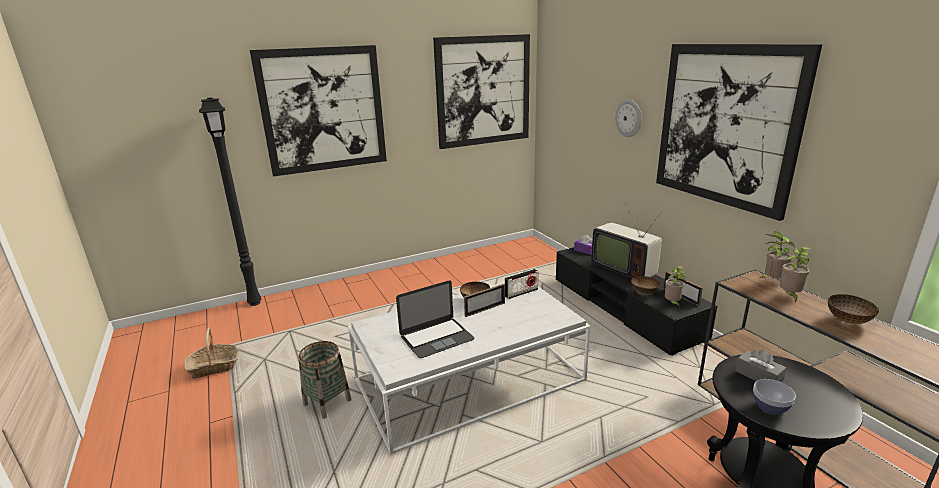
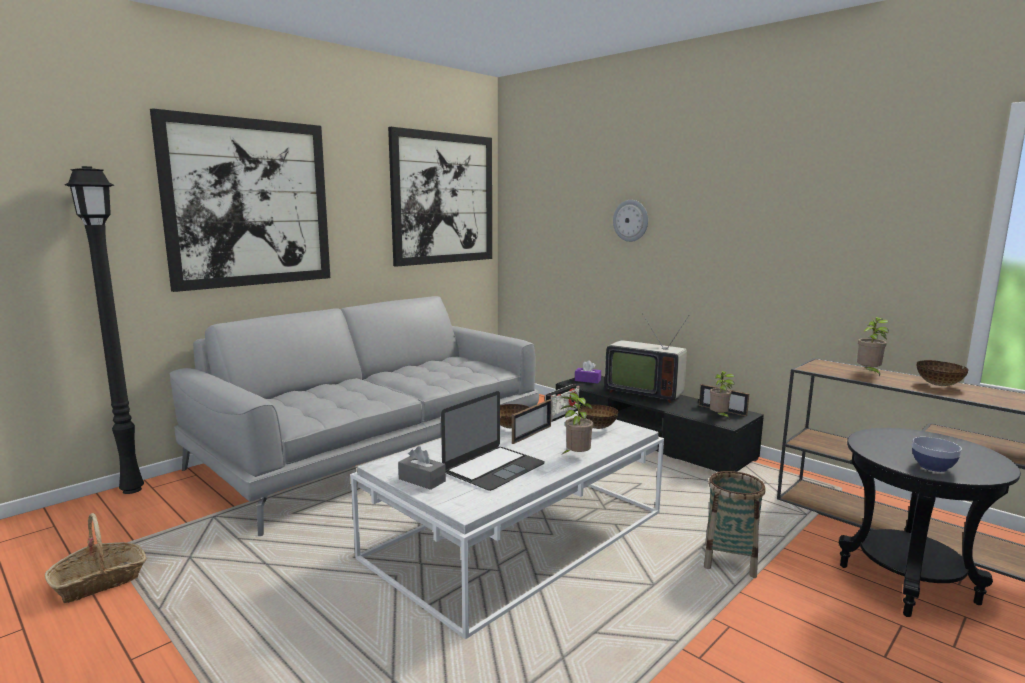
camera: 20 degrees left, 10 degrees down
(327, 403) = (328, 595): basket -> basket (729, 561)
(412, 290) = (376, 449): none -> grey sofa
(644, 293) = (683, 411): bowl -> bowl (598, 427)
(726, 125) = (754, 213): picture -> none
(758, 376) = (894, 444): grey tissue box -> grey tissue box (422, 480)
(772, 281) = (840, 364): potted plant -> potted plant (576, 456)

